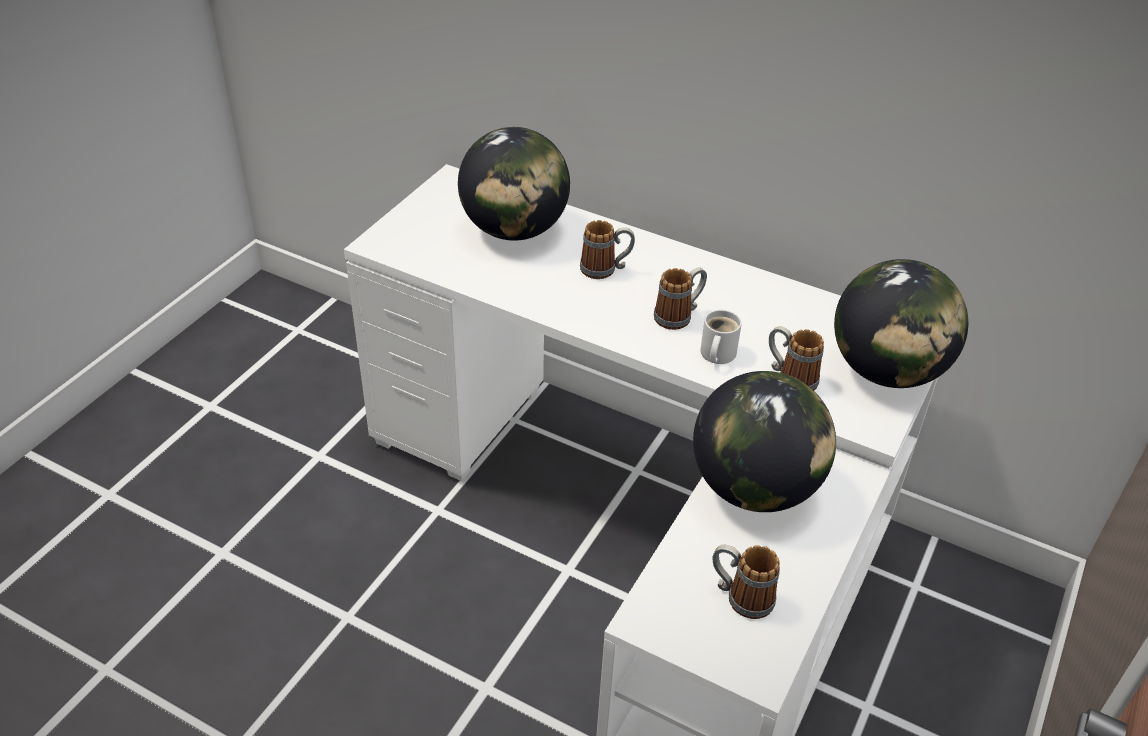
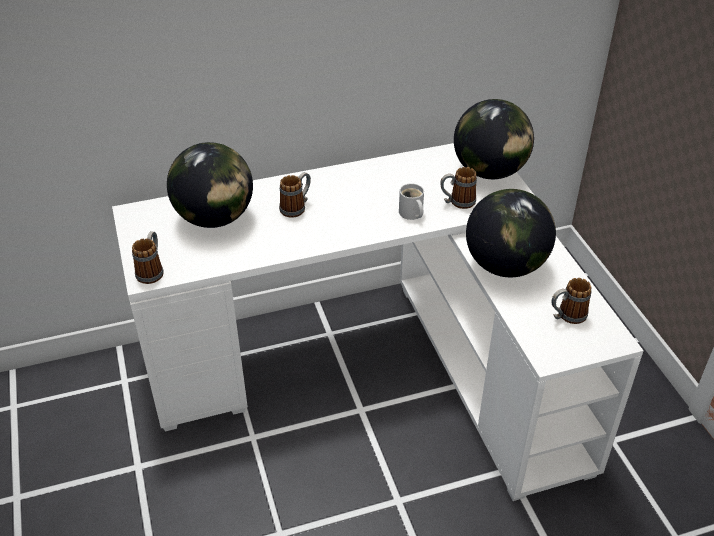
camera: 45 degrees left, 0 degrees up
(679, 316) = (367, 207): mug -> mug (152, 271)

